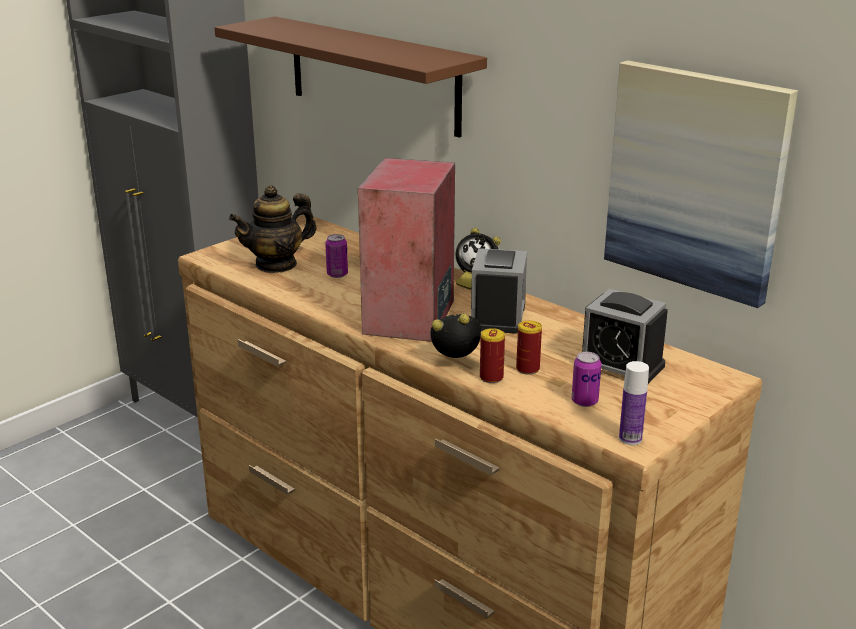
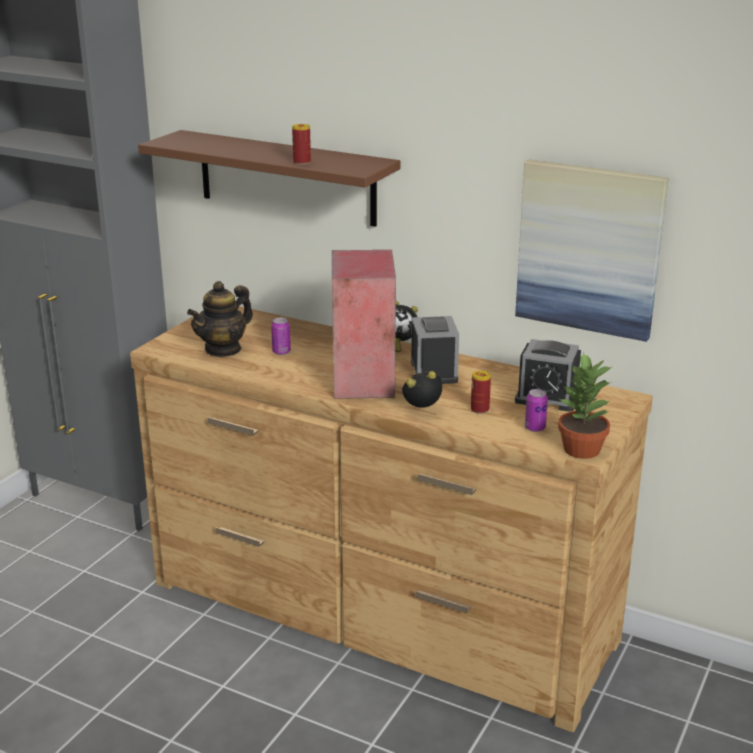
camera: 15 degrees left, 0 degrees up
(491, 377) = (456, 419): can -> can (302, 162)
(630, 439) = (581, 450): bottle -> potted plant

